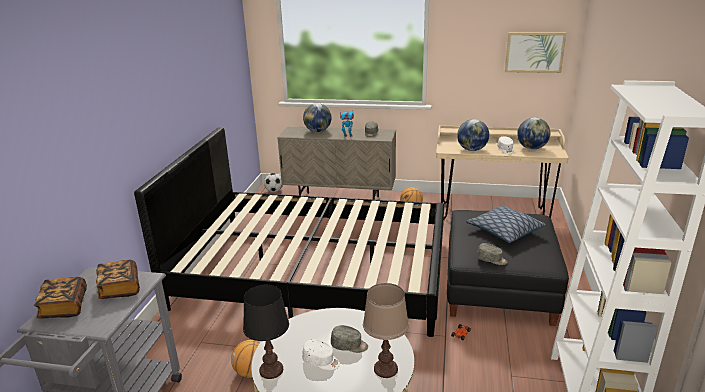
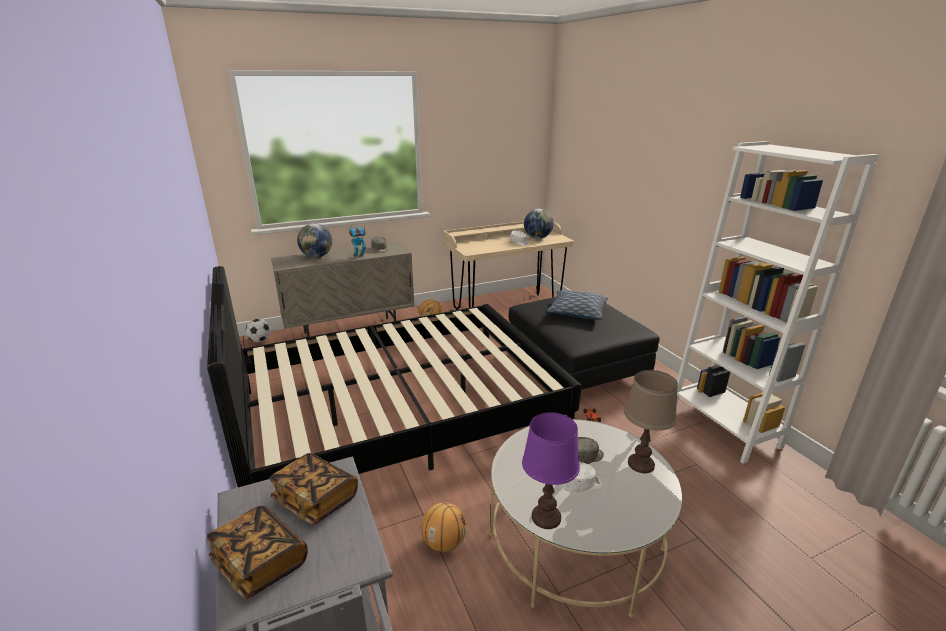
camera: 35 degrees left, 0 degrees up
(271, 370) = (546, 517): black table lamp -> purple table lamp
(472, 150) = (492, 248): globe -> none
(491, 260) = (597, 338): grey cap -> none
(534, 52) = (515, 149): picture -> none

